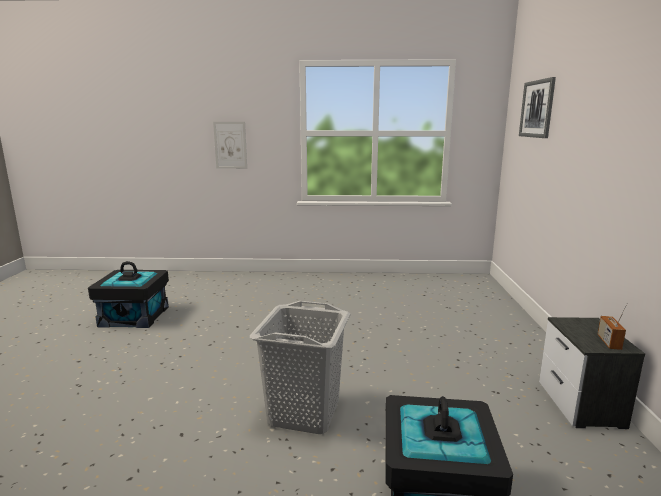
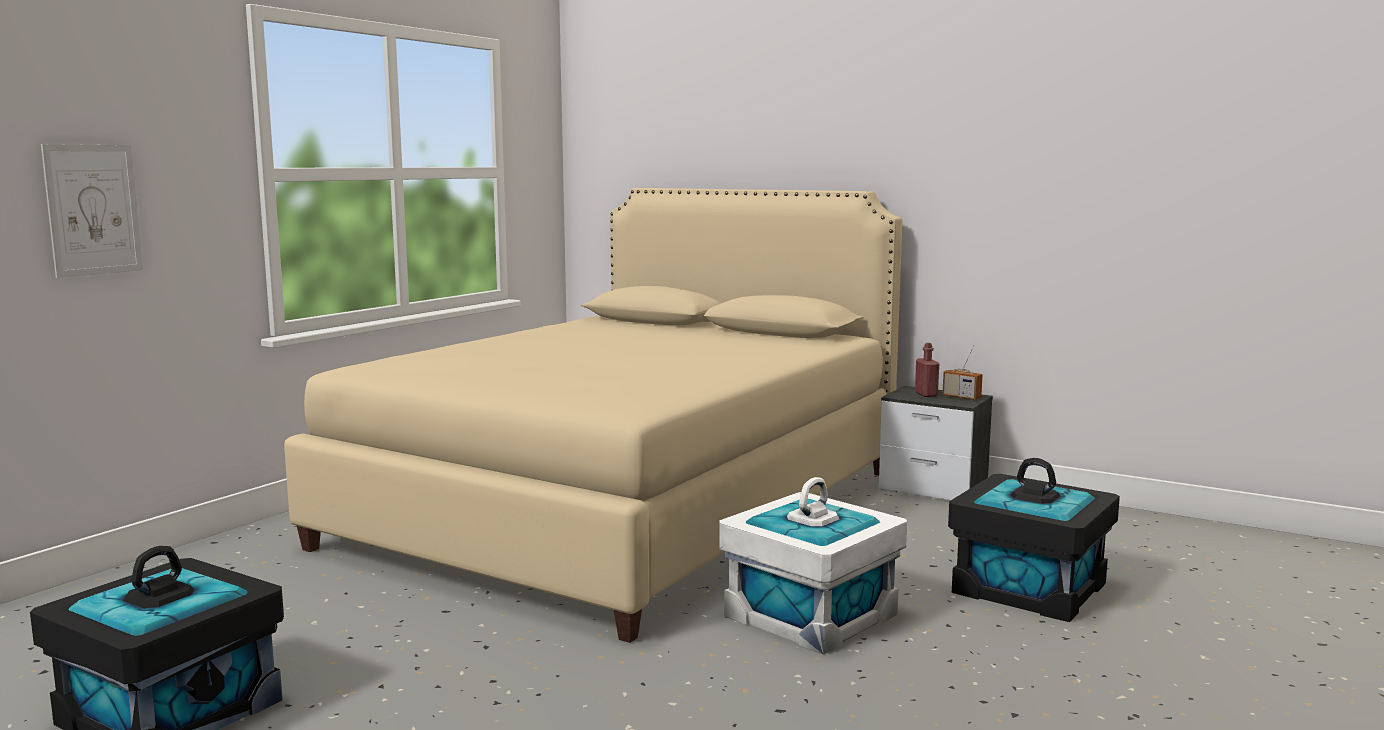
camera: 60 degrees left, 5 degrees down
(303, 413) = (811, 616): grey laundry basket -> white storage box
(391, 322) = (626, 507): none -> beige bed
(537, 109) = (670, 131): picture -> none
(587, 329) = (926, 394): none -> red bottle

